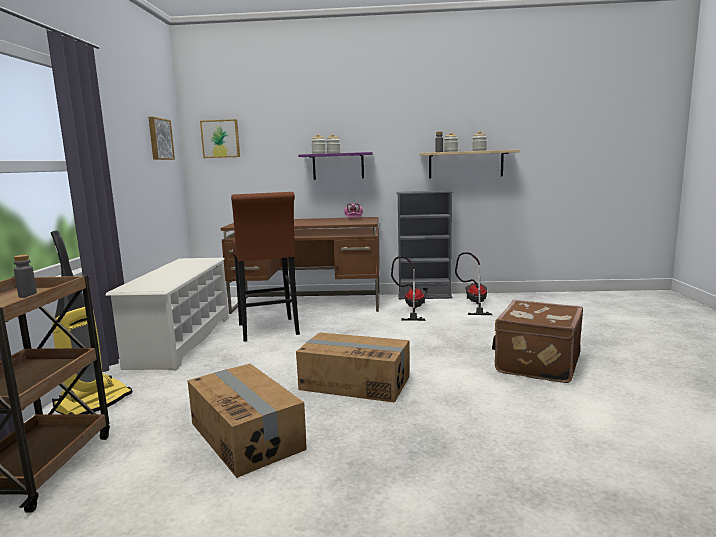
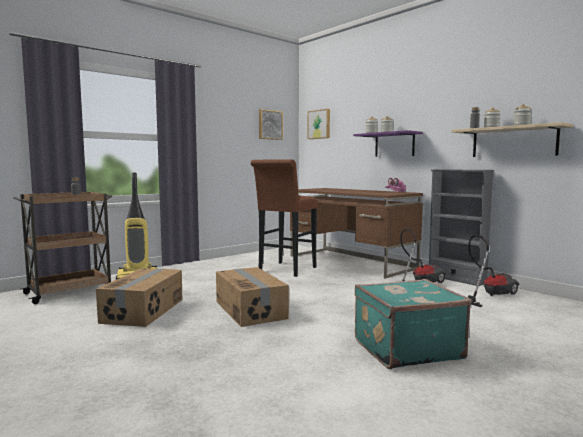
camera: 45 degrees right, 5 degrees down
(181, 341) = (233, 263): white shoe rack -> none
(536, 364) = (405, 348): brown suitcase -> turquoise suitcase

